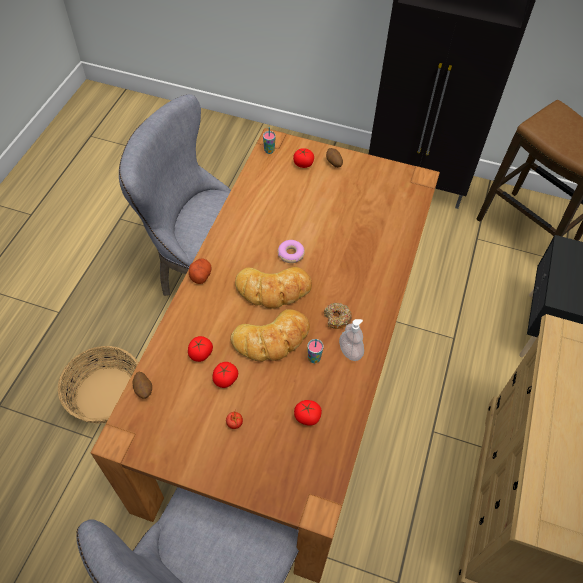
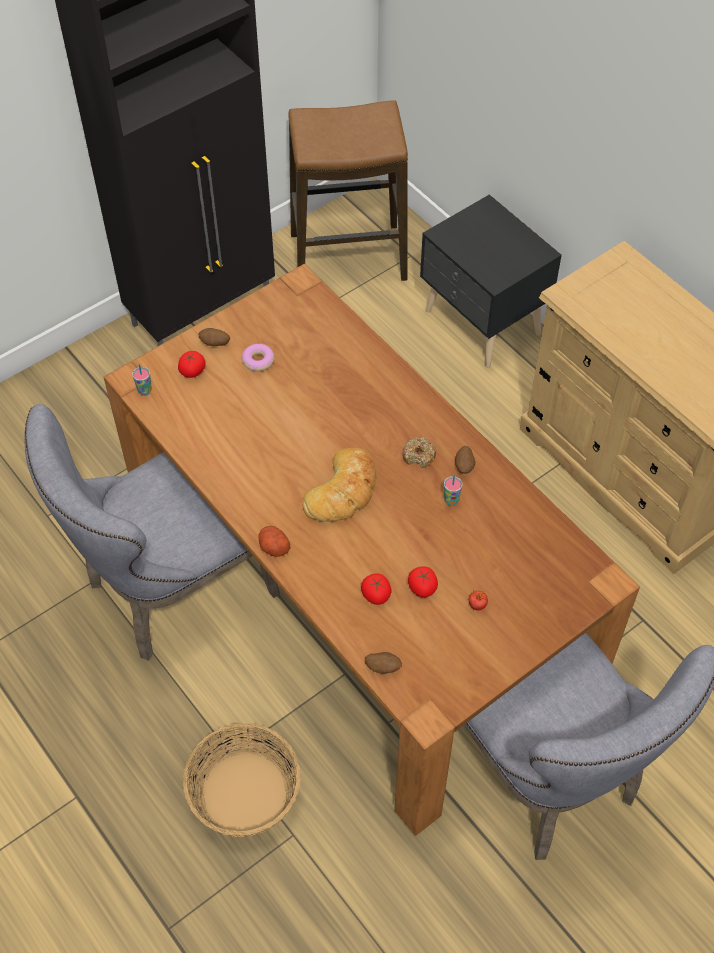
camera: 55 degrees left, 0 degrees up
(272, 340) = (404, 524): bread -> none
(291, 254) = (309, 450): donut -> donut (258, 361)
(307, 417) = (510, 541): tomato -> none
(350, 351) = (464, 466): soap dispenser -> potato

